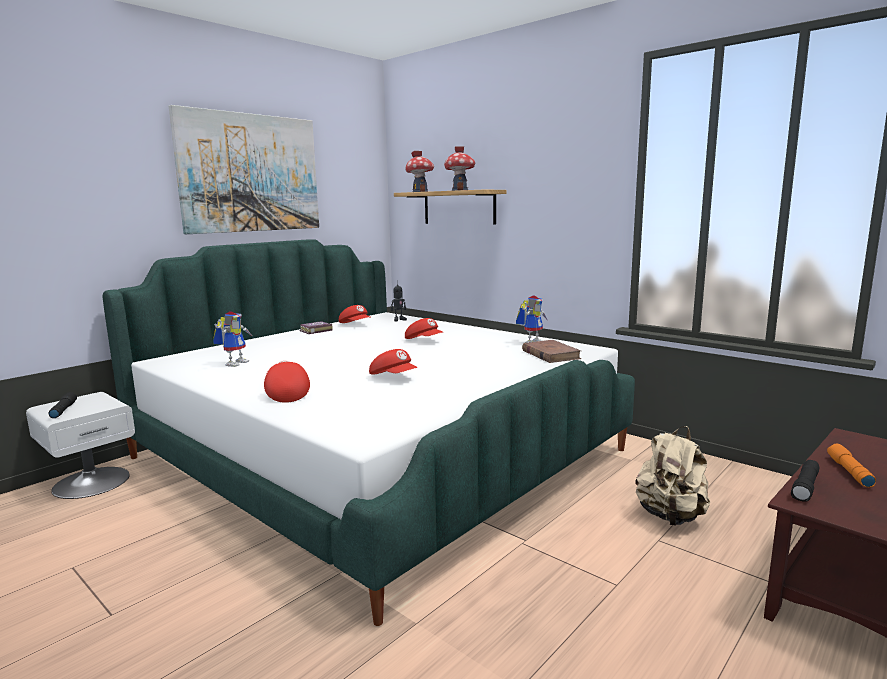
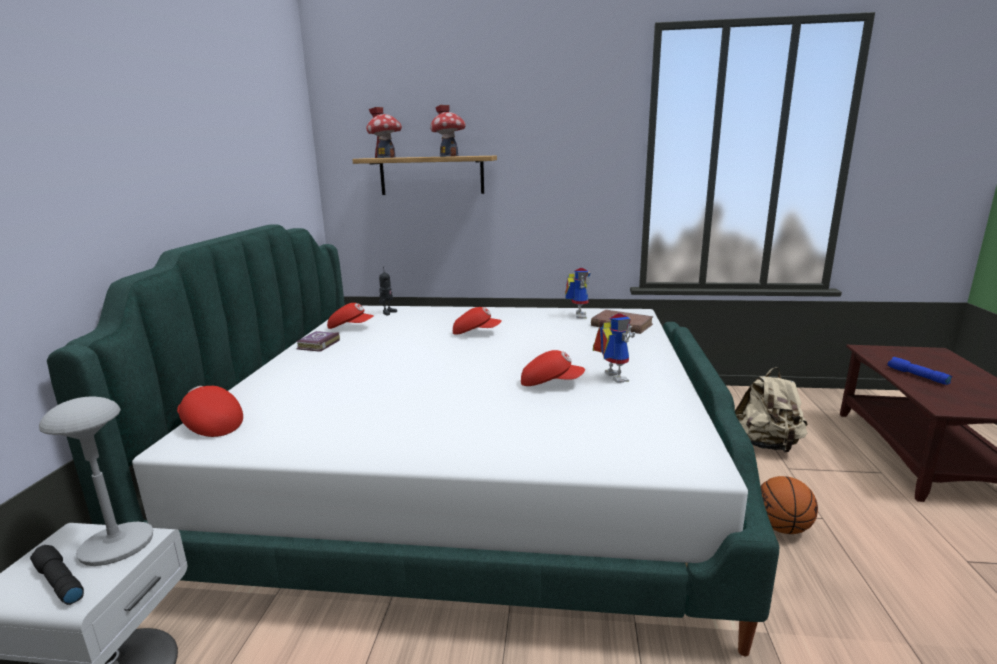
camera: 35 degrees left, 5 degrees up
(99, 404) = (116, 546): none -> grey table lamp
(235, 363) = (318, 414): toy robot -> toy robot (611, 377)
(250, 173) = (196, 133): picture -> none
(286, 394) = (492, 438): red cap -> red cap (210, 425)
(560, 574) = (782, 528): none -> basketball
(806, 487) = (925, 395): black flashlight -> none
(848, 471) = (916, 376): orange flashlight -> blue flashlight

